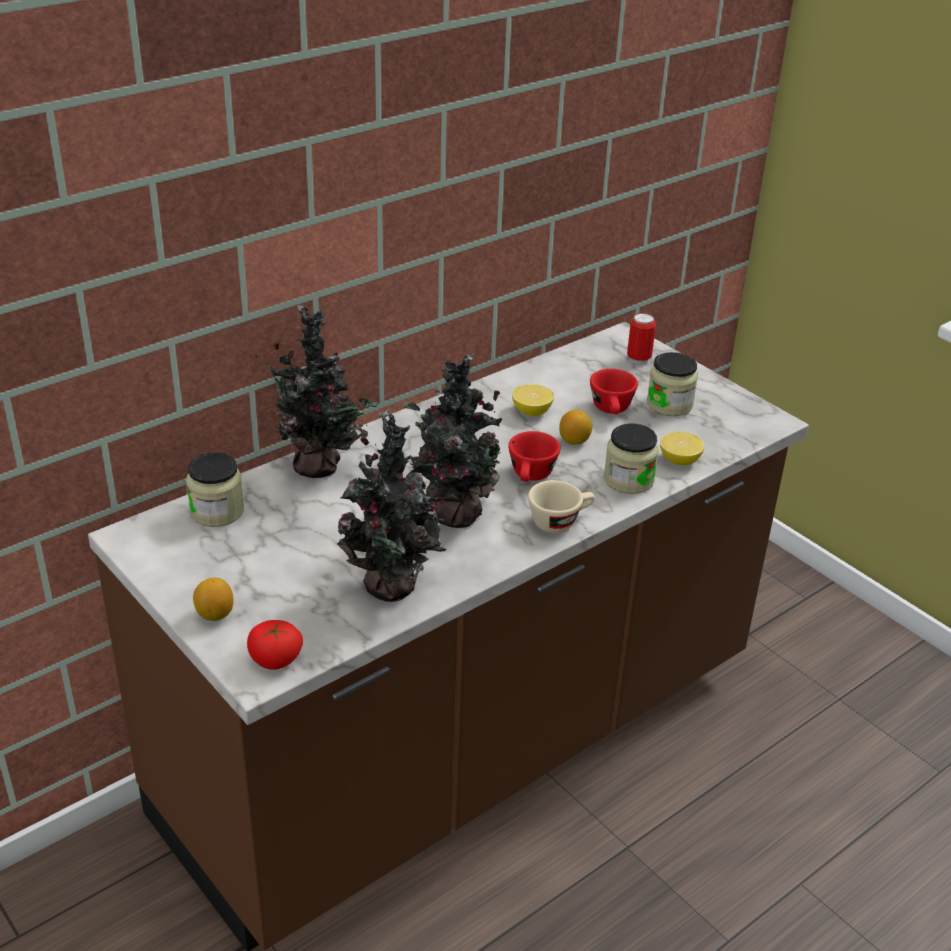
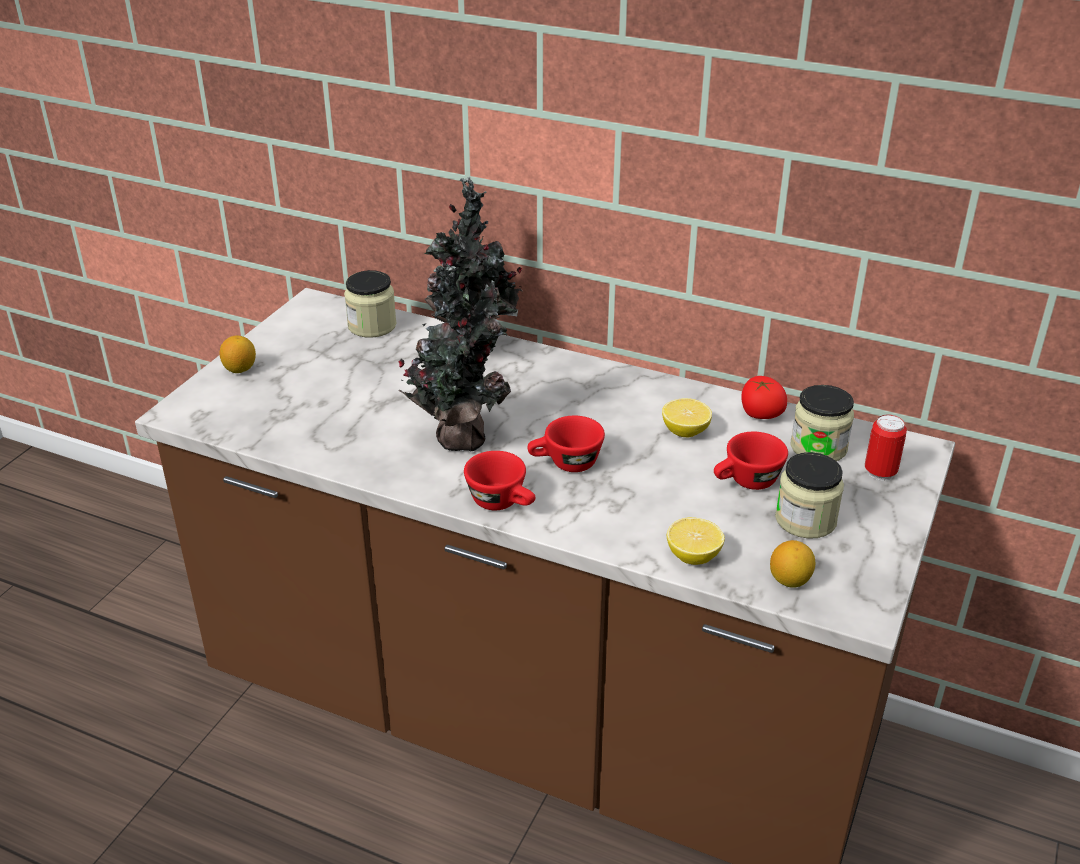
camera: 65 degrees right, 0 degrees up
(275, 660) = (198, 413): tomato -> tomato (760, 414)
(393, 590) = (324, 440): potted plant -> none
(560, 521) = (503, 503): beige cup -> red cup
(574, 441) = (657, 473): lemon -> lemon (790, 580)
(628, 480) = (618, 528): jar -> jar (818, 447)

